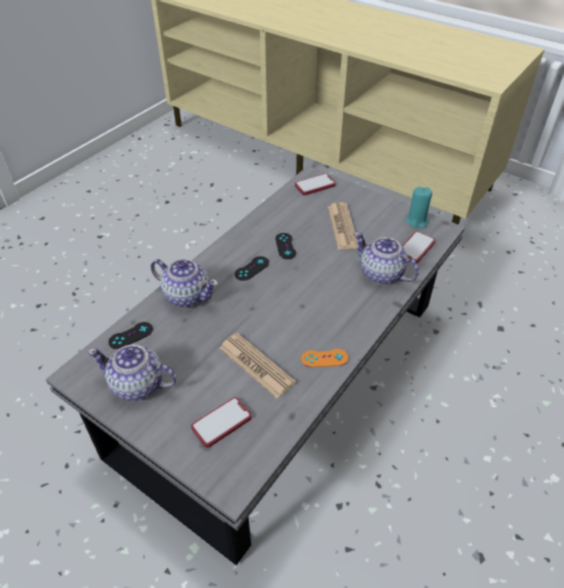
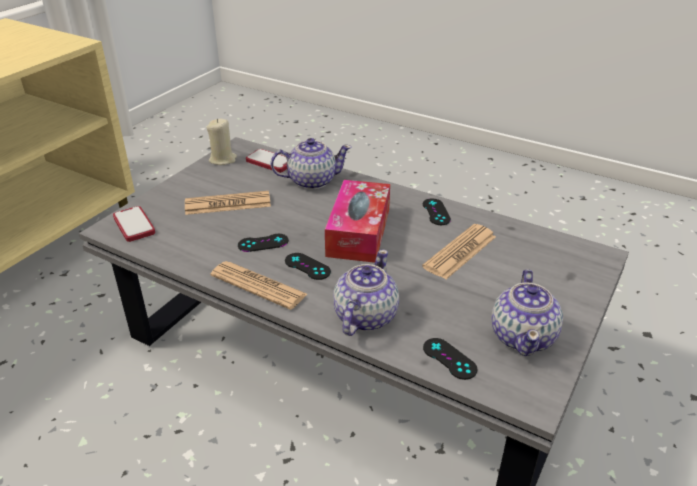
camera: 95 degrees left, 10 degrees down
(221, 423) = (540, 268): phone -> none
(234, 244) = (258, 285): none -> newspaper
(295, 300) = (358, 232): none -> tissue box
(324, 358) = (436, 212): orange game controller -> black game controller
(381, 274) = (311, 181): teapot -> teapot turned 135 degrees counterclockwise
(417, 221) = (223, 159): turquoise candle -> beige candle

